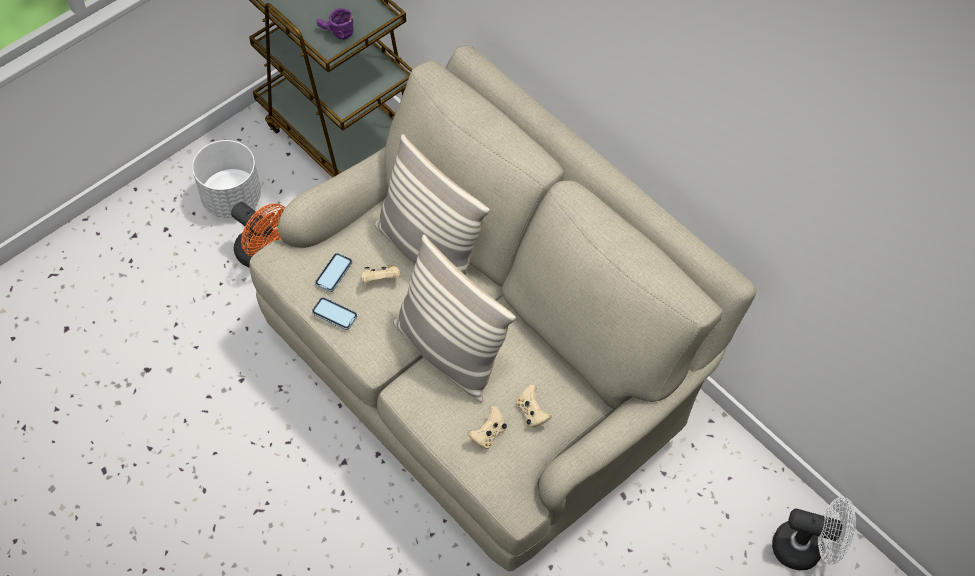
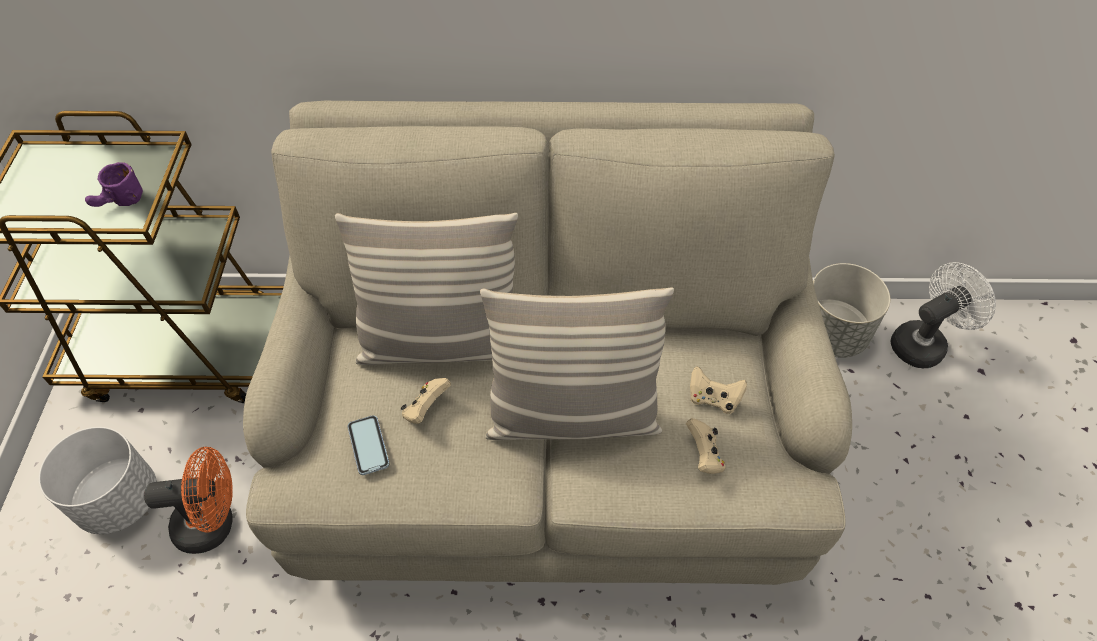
camera: 45 degrees left, 5 degrees down
(334, 314) = (417, 486): phone -> none
(747, 483) = (832, 333): none -> grey planter

